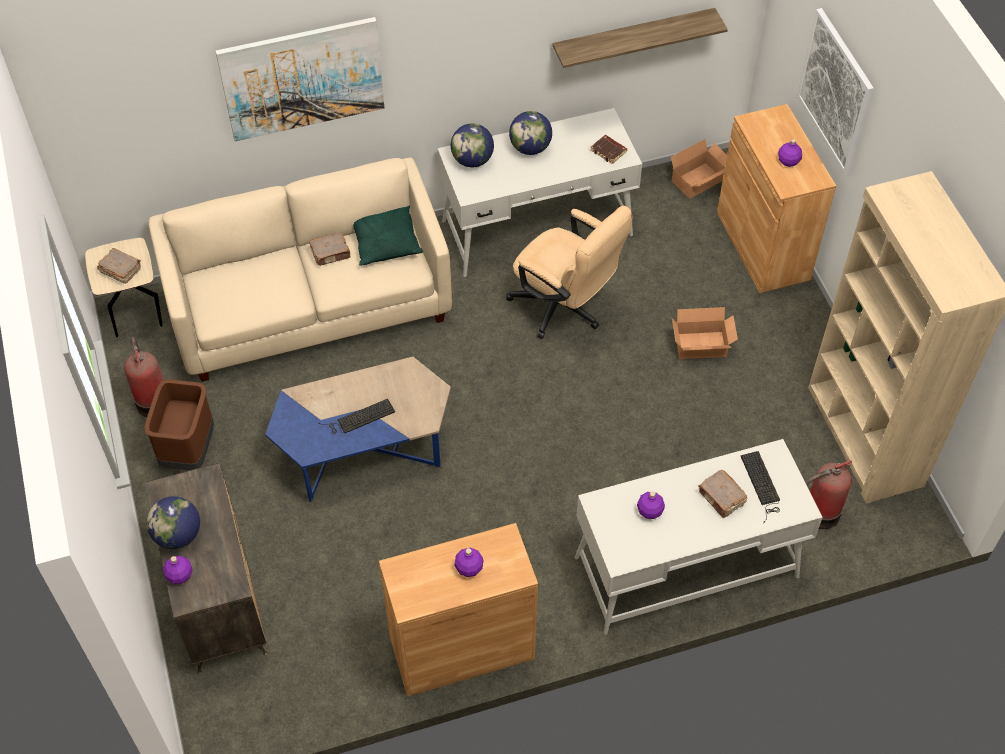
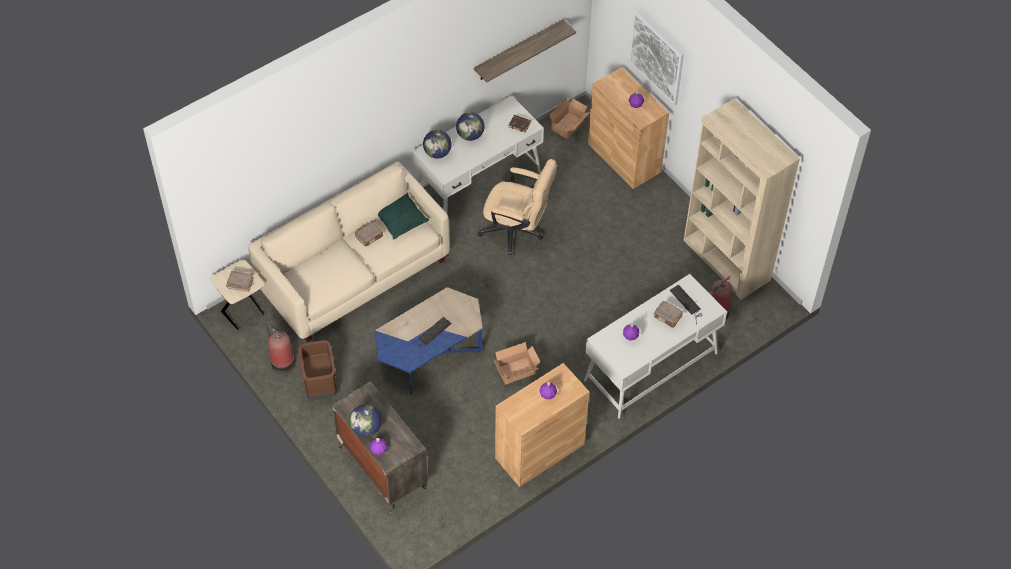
camera: 20 degrees left, 0 degrees up
(302, 78) = (335, 132): picture -> none
(702, 347) = (611, 232): cardboard box -> cardboard box (517, 371)

